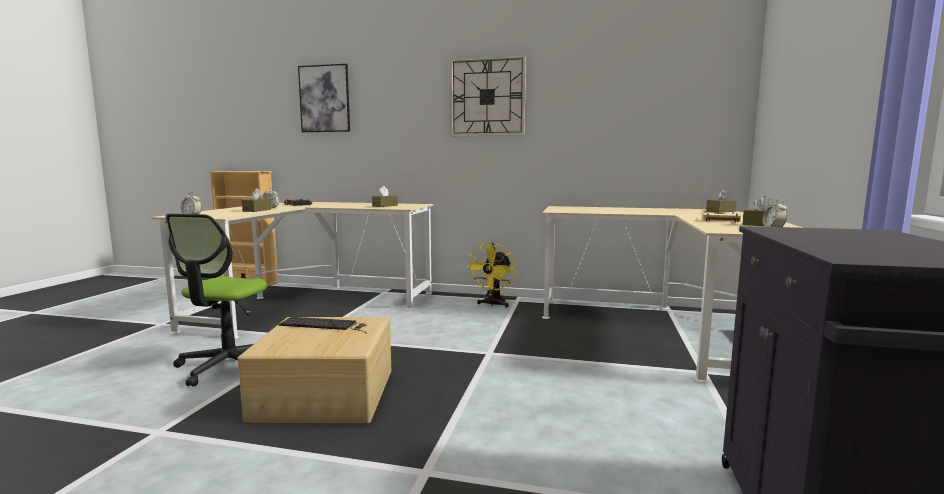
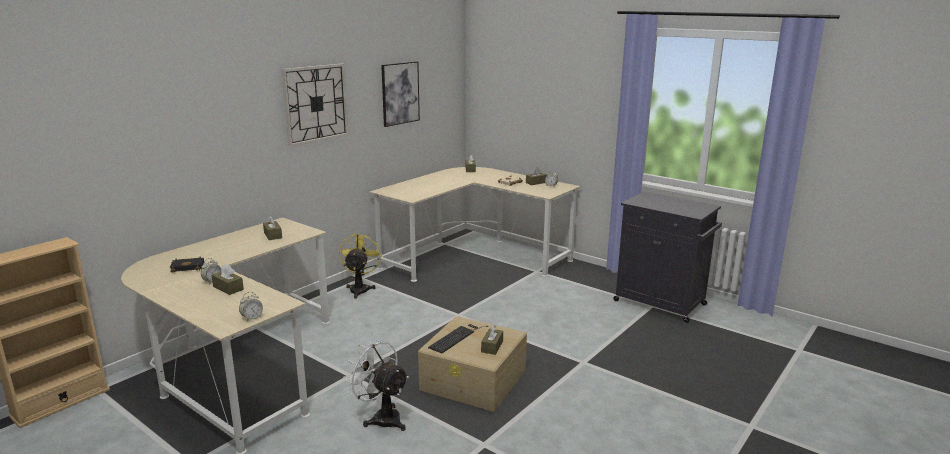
camera: 65 degrees left, 10 degrees up
(228, 365) = (381, 417): office chair -> white fan
(306, 344) = (492, 346): none -> brown tissue box
(324, 99) = (140, 125): picture -> picture (400, 93)
(493, 304) = (360, 289): yellow fan -> yellow fan turned 135 degrees counterclockwise

